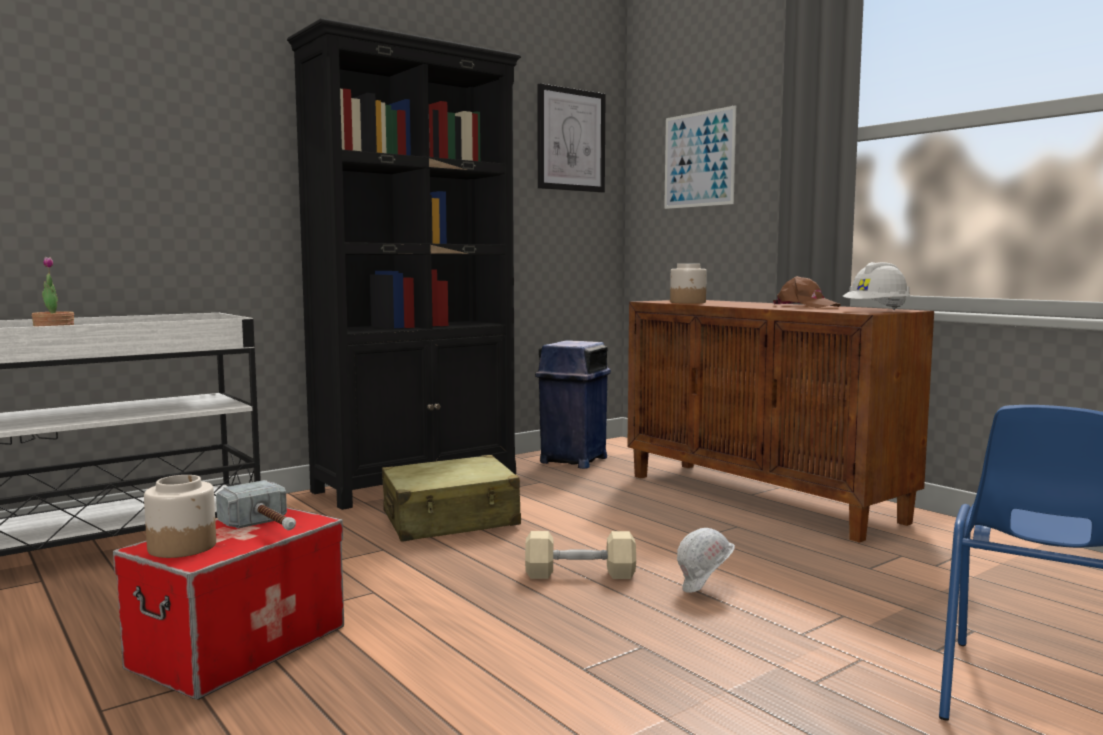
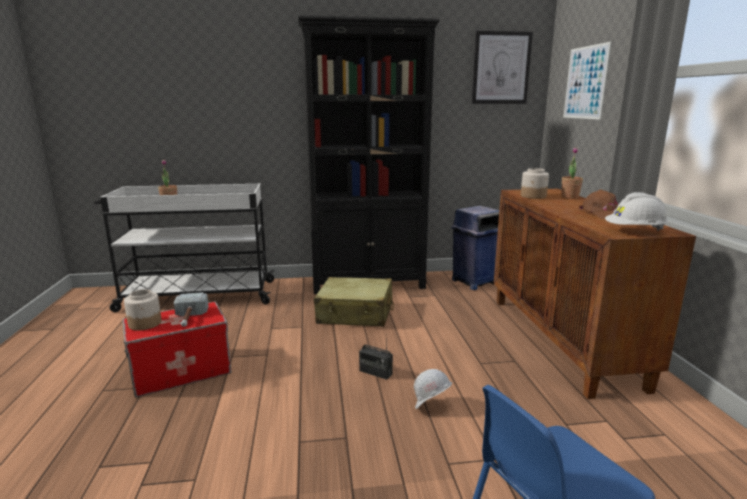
camera: 30 degrees right, 10 degrees up
(580, 574) = (375, 372): beige dumbbell -> radio
(729, 301) = (569, 197): none -> potted plant

